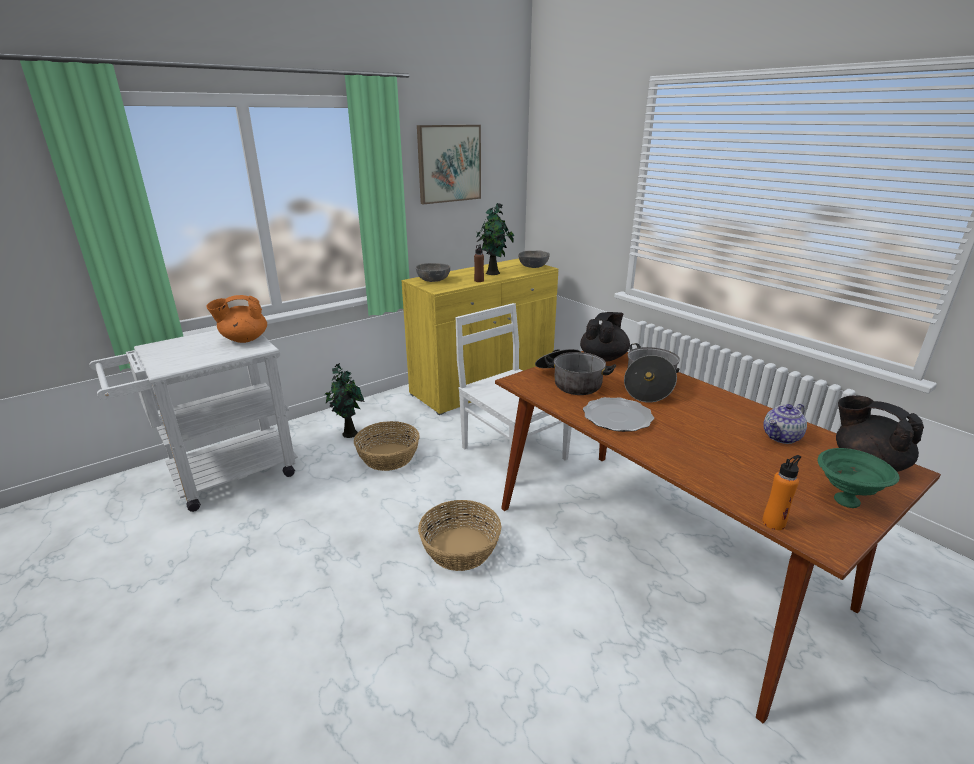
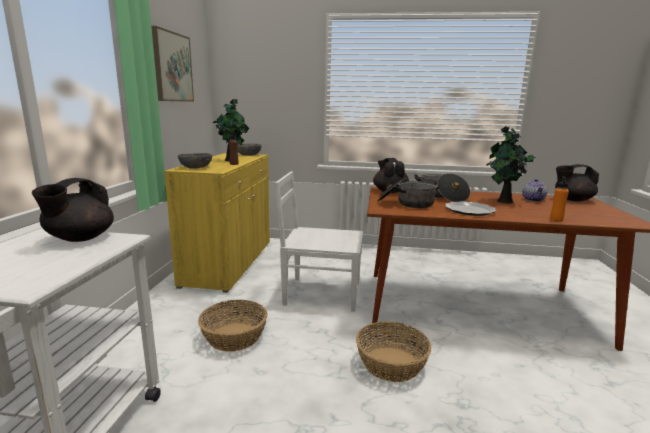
camera: 45 degrees left, 10 degrees down
(244, 339) = (79, 238): orange teapot -> black teapot
(348, 433) = (163, 337): potted plant -> potted plant (503, 201)
(773, 523) = (615, 224): orange bottle -> orange bottle (556, 220)
(845, 501) = (603, 211): green bowl -> none

